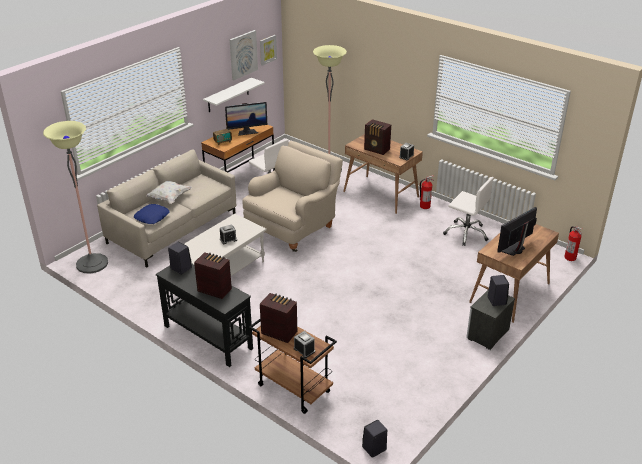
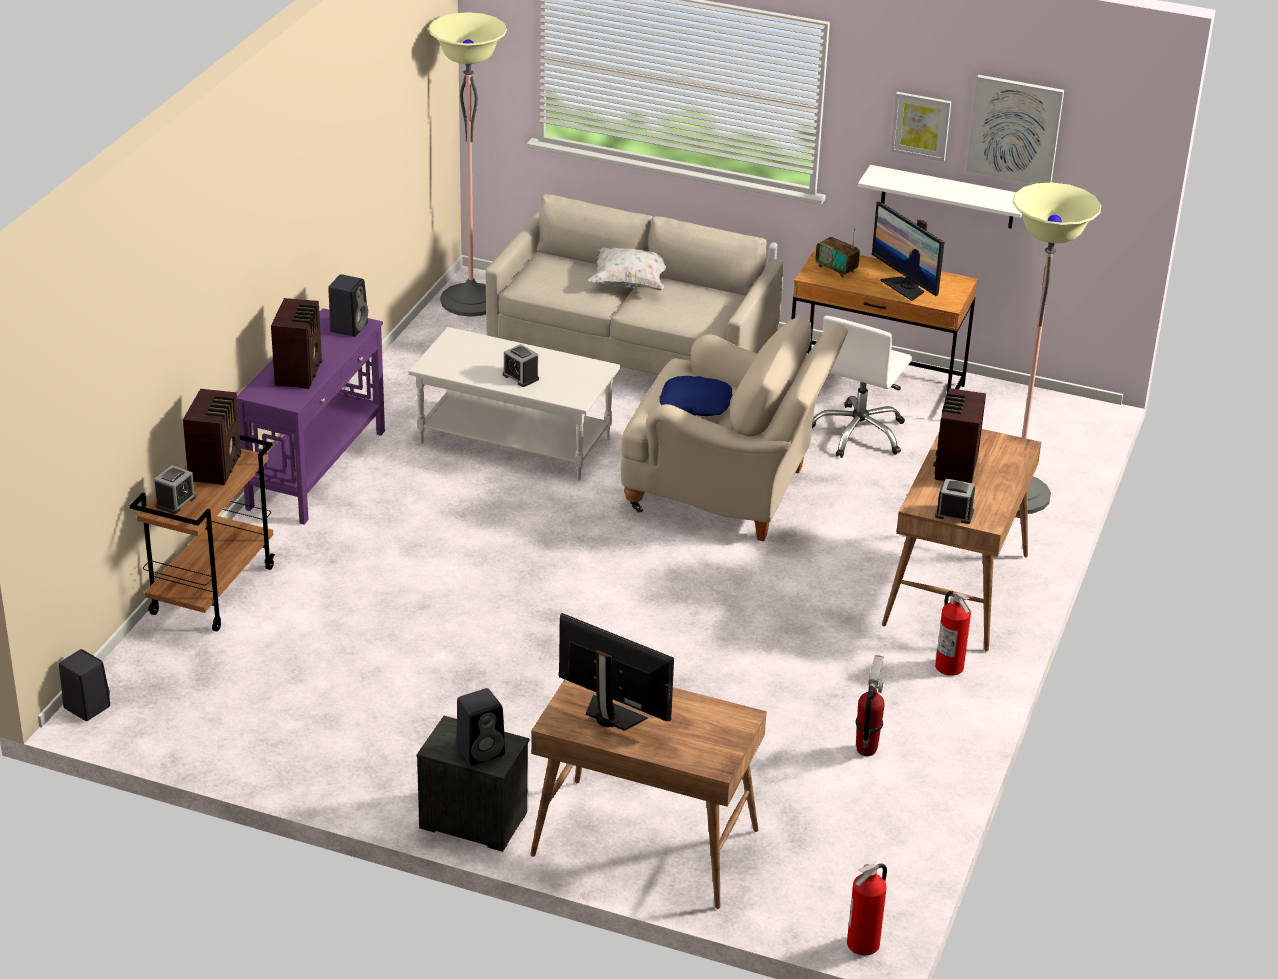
camera: 70 degrees right, 0 degrees up
(152, 217) = (549, 282): blue pillow -> blue pillow (695, 404)
(207, 337) = (318, 469): black console table -> purple console table
(267, 49) = (1101, 158): picture -> picture (921, 125)
(466, 233) = (866, 749): white office chair -> fire extinguisher

